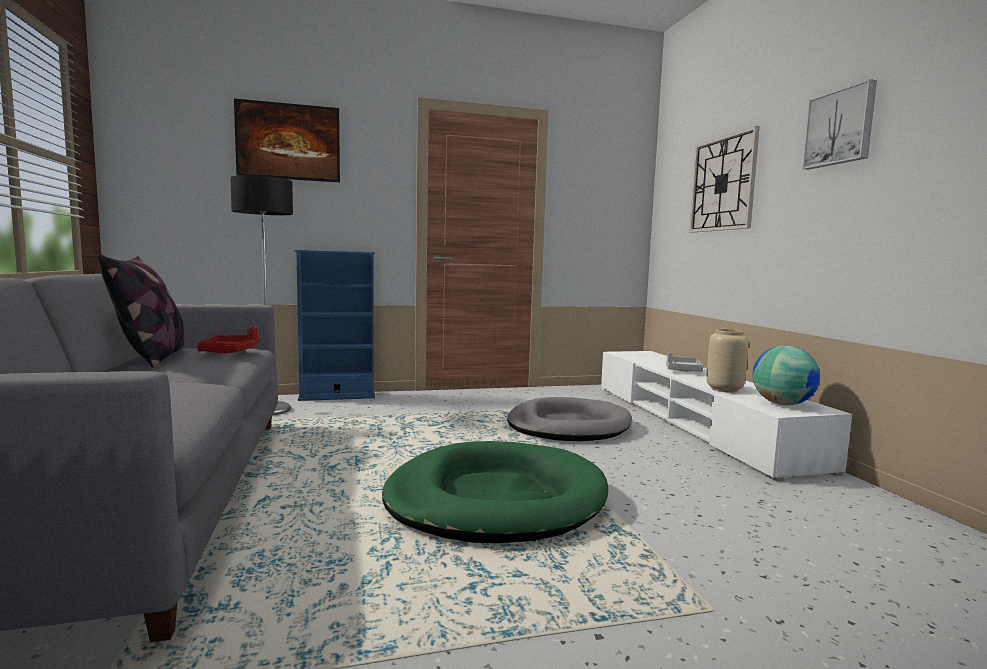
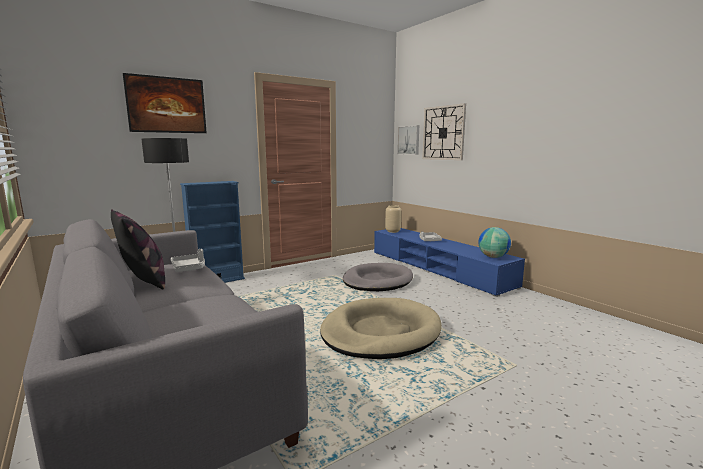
camera: 20 degrees left, 5 degrees up
(230, 352) = (189, 268): red tray -> grey tray
(495, 499) = (380, 332): green dog bed -> beige dog bed
(694, 423) = (438, 269): white tv stand -> blue tv stand
(724, 389) = (460, 251): beige vase -> beige vase (392, 231)
(840, 128) = (514, 112): picture -> picture (409, 140)

